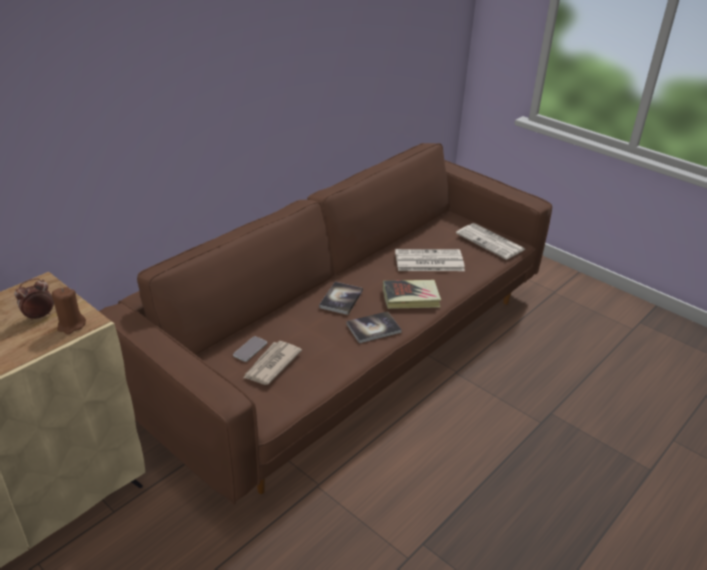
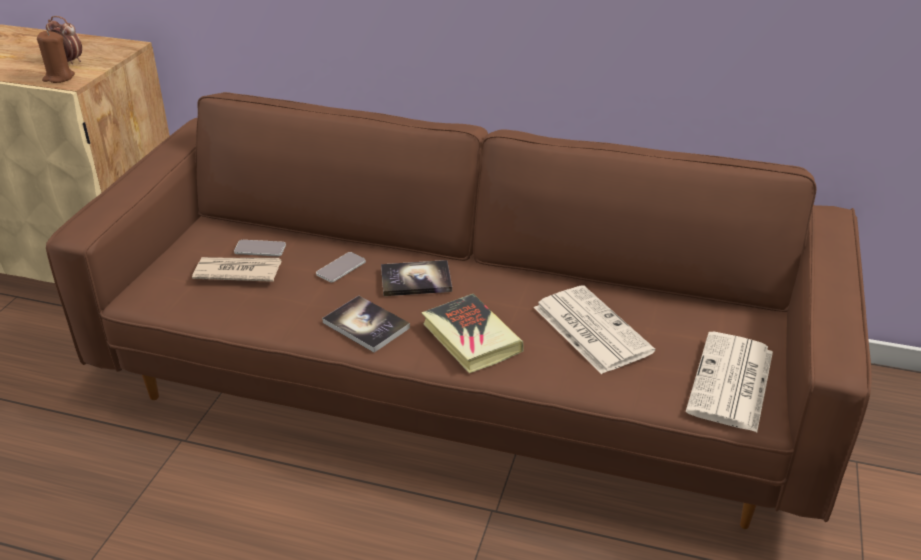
camera: 65 degrees right, 0 degrees up
(304, 322) = (341, 268): none -> phone

